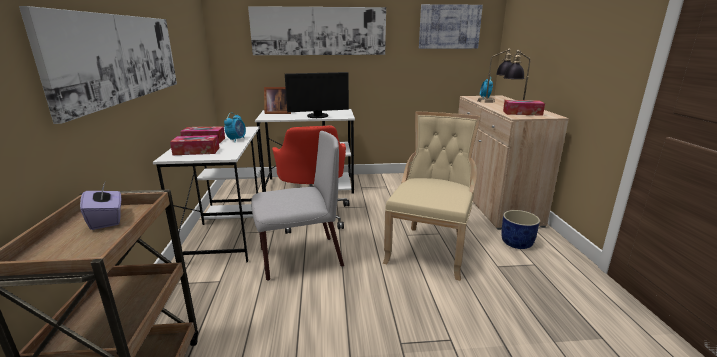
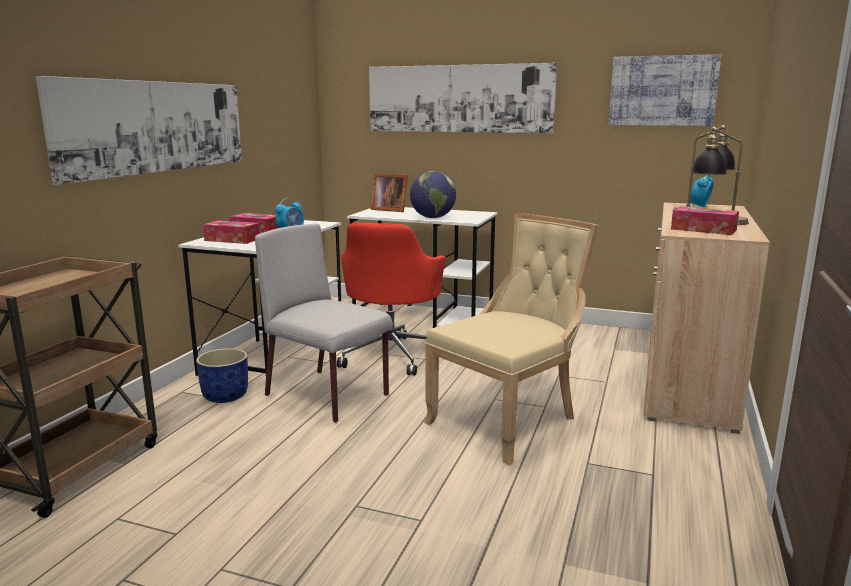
camera: 25 degrees right, 5 degrees down
(107, 220) = (67, 279): purple tissue box -> none
(299, 258) = (328, 395): grey chair -> grey chair turned 150 degrees counterclockwise
(318, 116) = (432, 217): monitor -> globe
(517, 243) = (658, 443): blue planter -> blue planter (225, 396)

